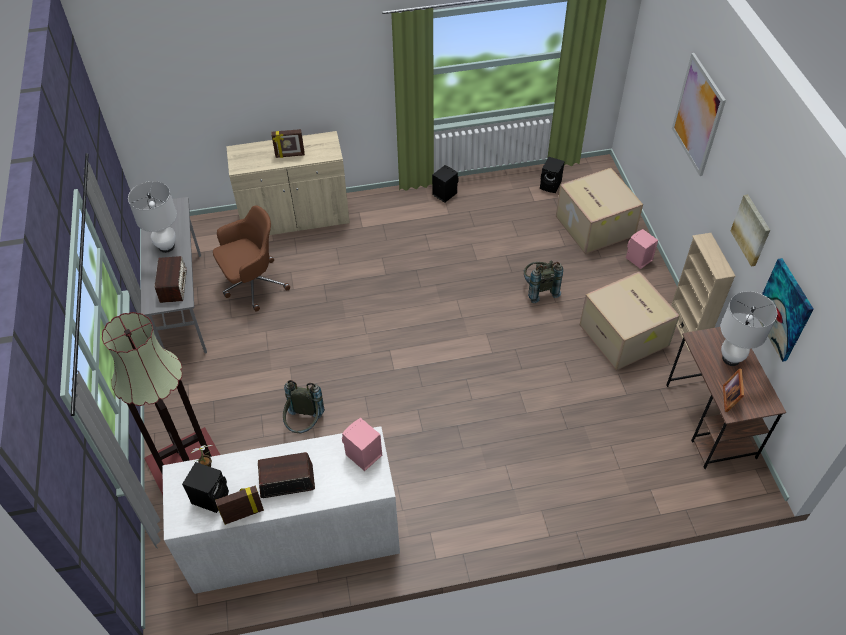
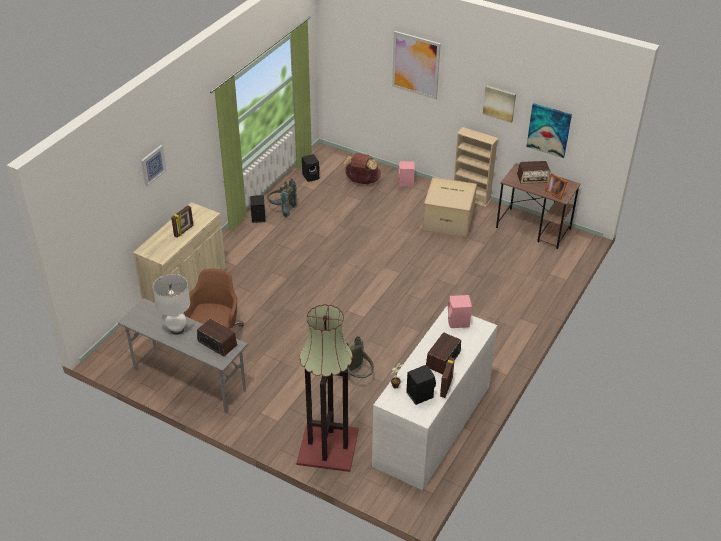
camera: 50 degrees left, 10 degrees down
(274, 63) = (153, 165): none -> picture
(539, 289) = (379, 229): grey backpack -> grey backpack (282, 209)
(593, 225) = (362, 181): cardboard box -> brown backpack
(731, 359) = (533, 178): white table lamp -> radio

